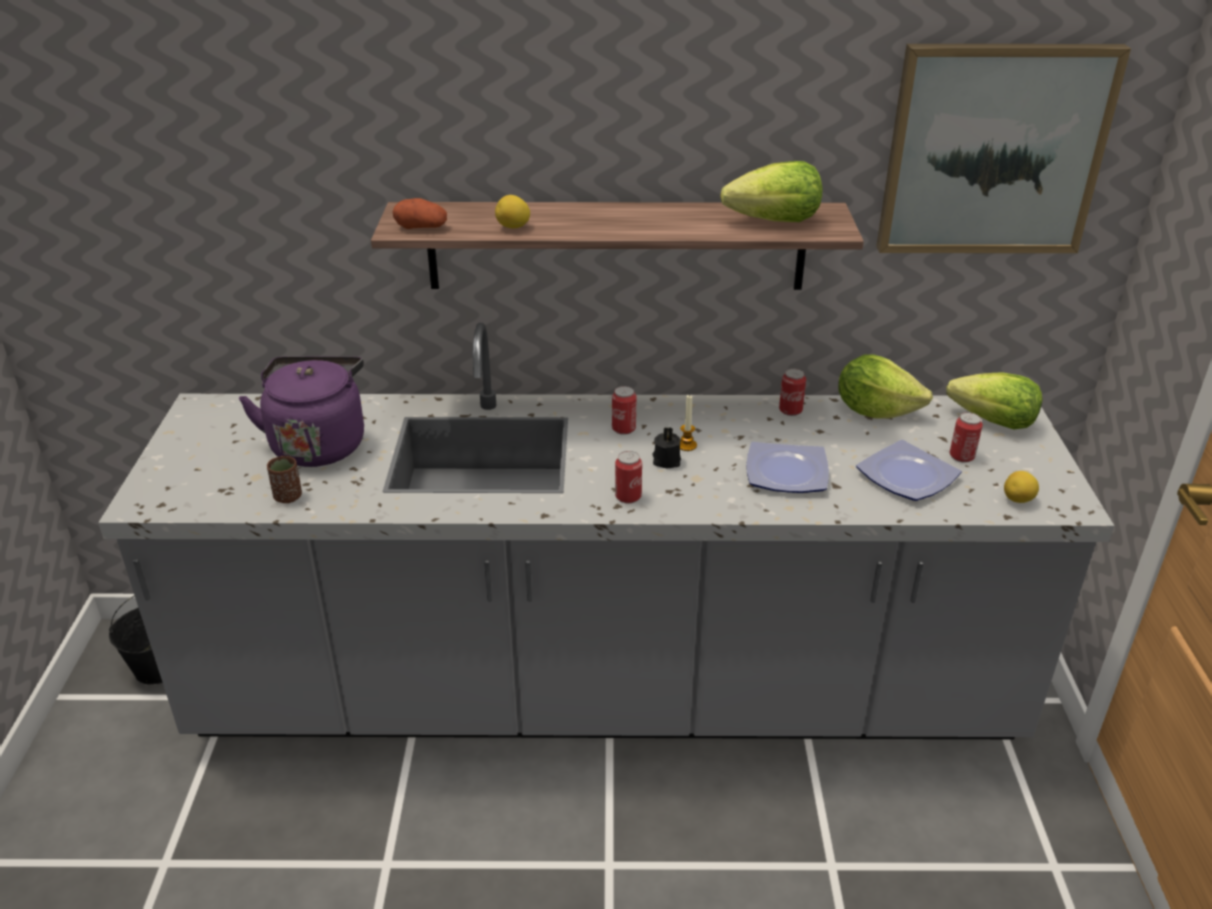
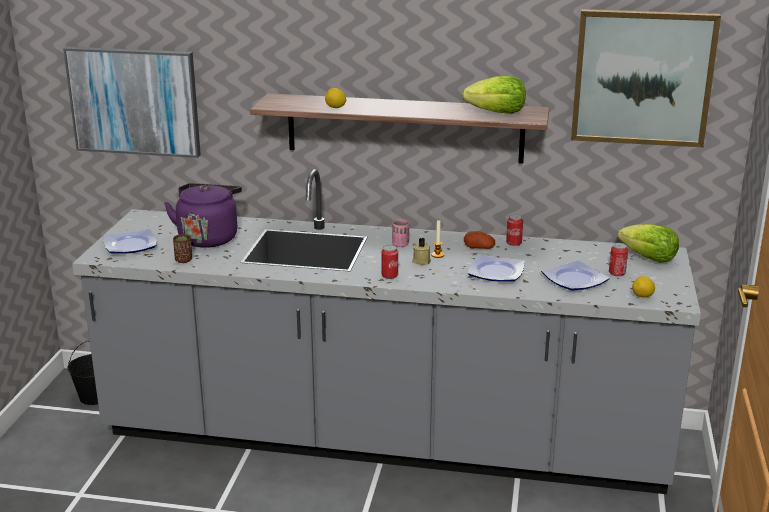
camera: 10 degrees right, 10 degrees down
(161, 225) = (134, 101): none -> picture
(191, 474) = (129, 246): none -> plate
(421, 227) = (281, 105): potato -> potato (479, 248)
(623, 429) = (400, 244): can -> pink cup
(666, 460) = (421, 261): black candle -> beige candle
(875, 411) = (571, 247): lettuce -> none

